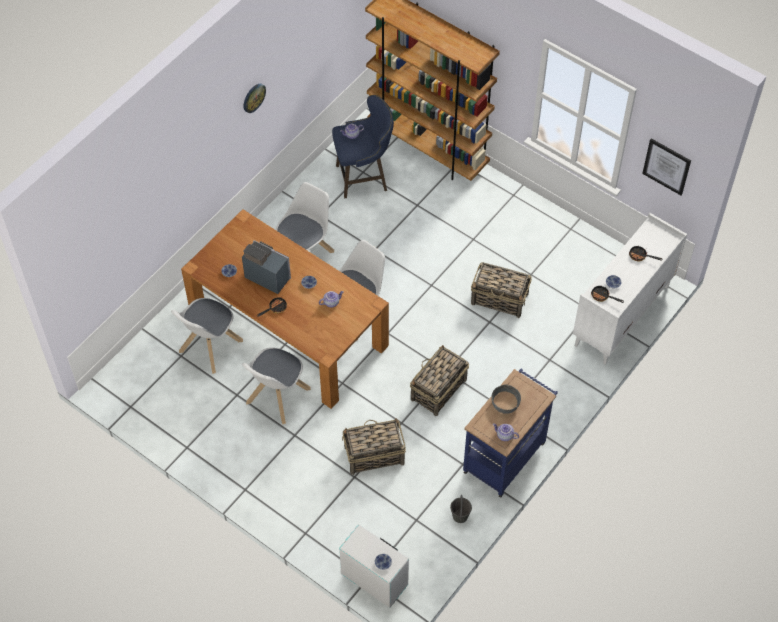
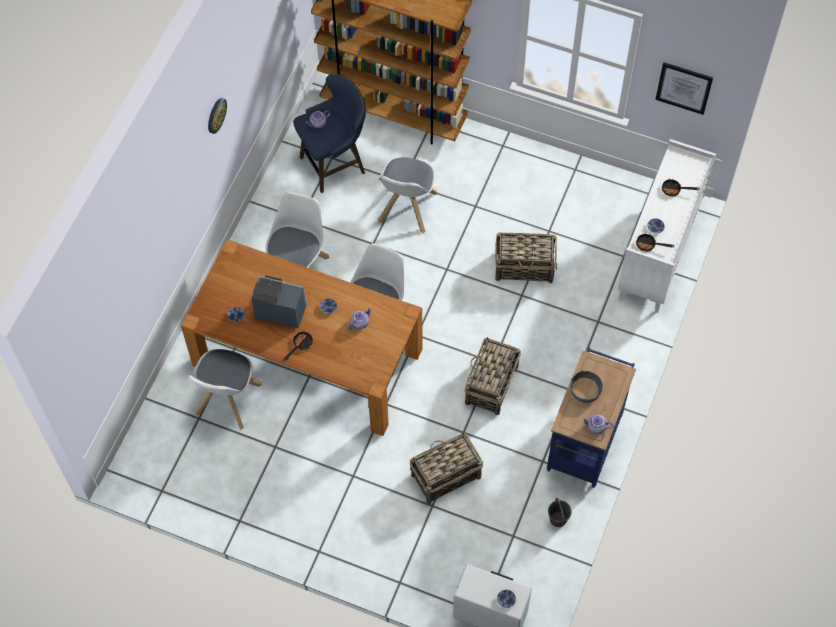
camera: 15 degrees left, 5 degrees up
(277, 397) = (320, 438): chair -> chair (407, 208)

